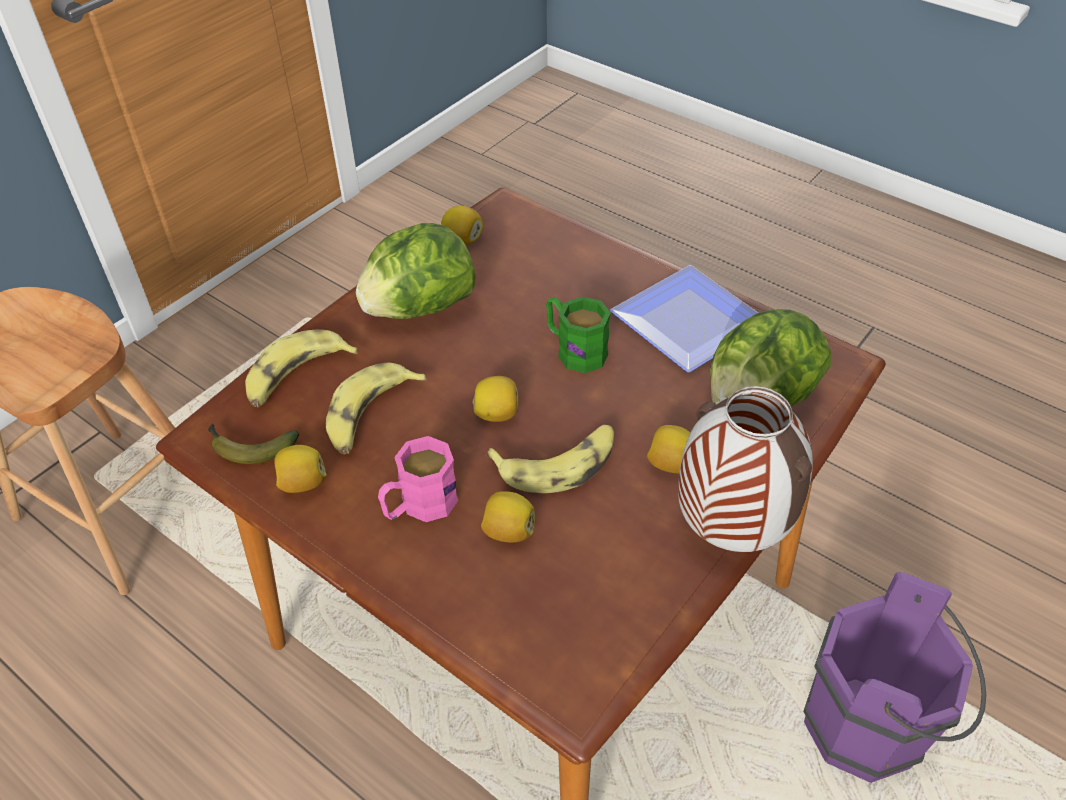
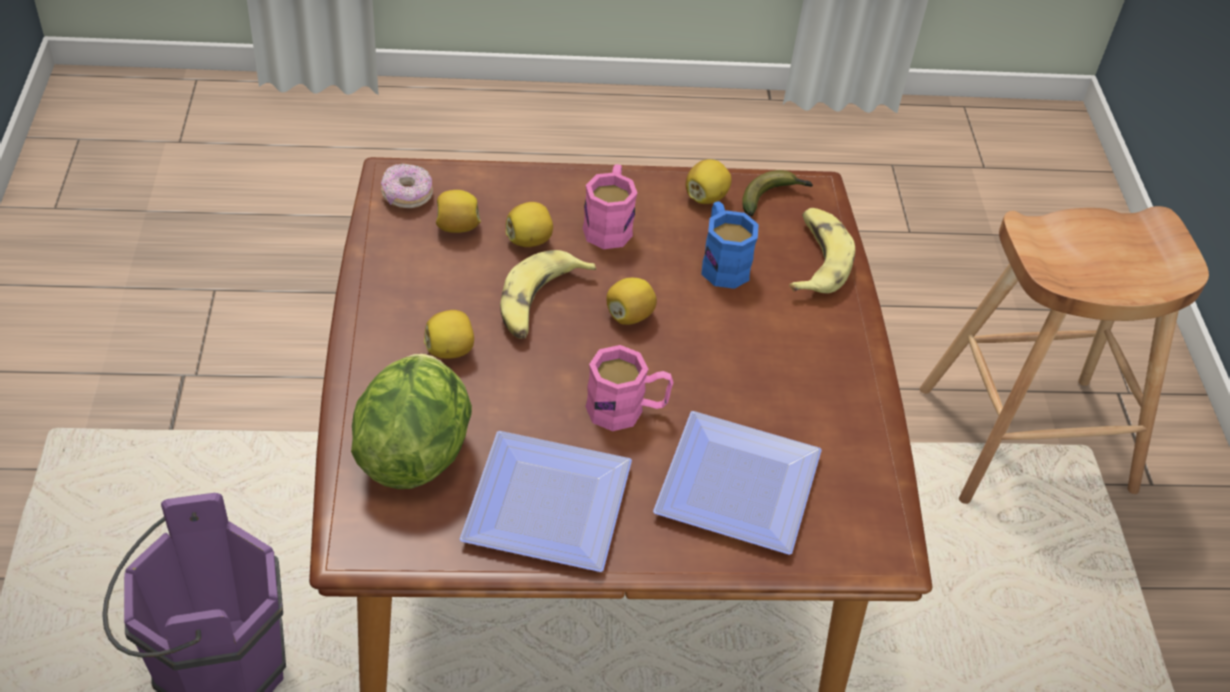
camera: 135 degrees right, 0 degrees up
(370, 416) = (722, 262): banana -> blue mug
(419, 308) = (807, 373): lettuce -> none
(462, 240) = (870, 474): lemon -> lemon (457, 227)
(557, 274) = (731, 489): none -> plate
(574, 350) = (627, 410): green mug -> pink mug
(583, 661) = (407, 195): none -> donut
(728, 533) = (363, 319): vase -> none

